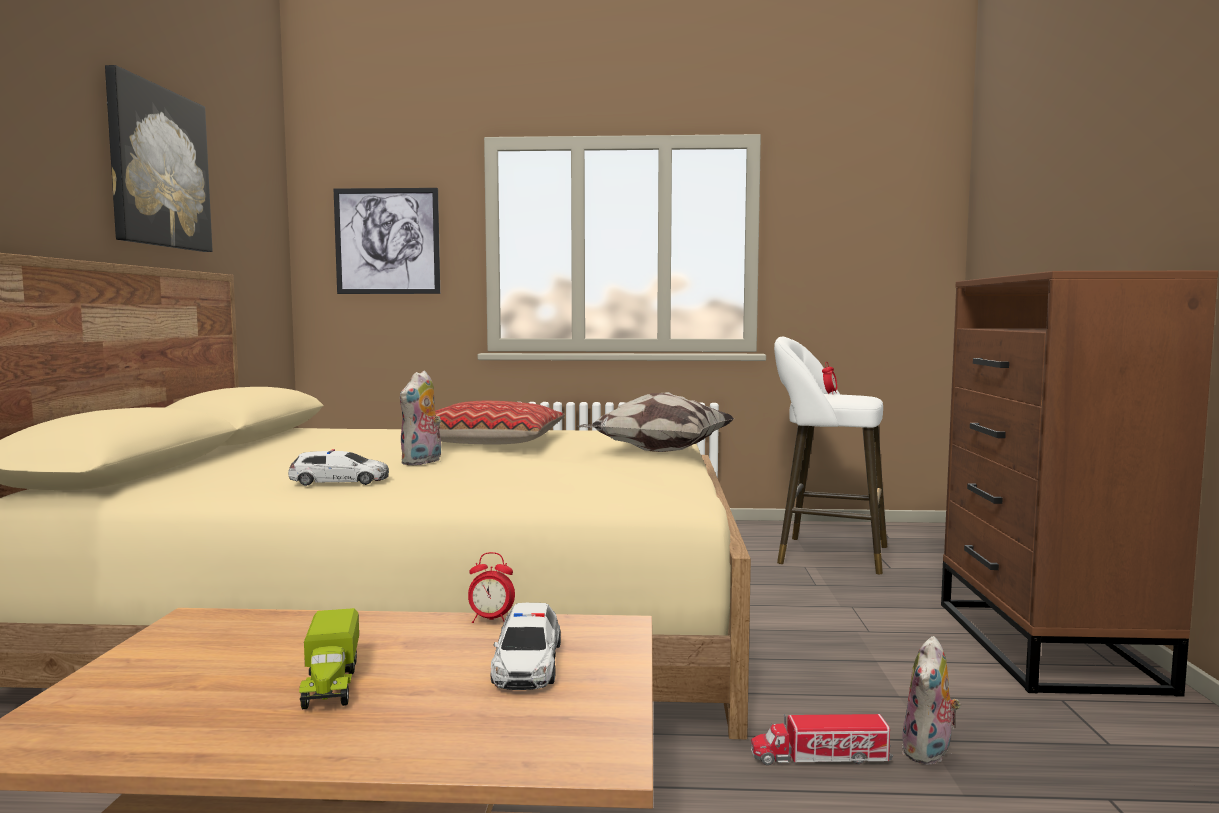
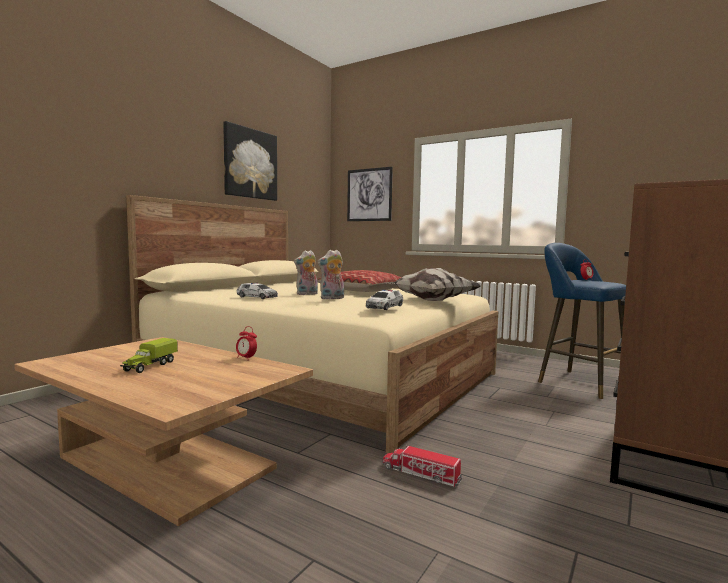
camera: 30 degrees right, 0 degrees up
(527, 663) = (223, 374): toy car -> toy car (384, 307)
(825, 554) = (578, 382): white stool -> blue stool
(929, 753) = (488, 491): plush toy -> plush toy (332, 298)

